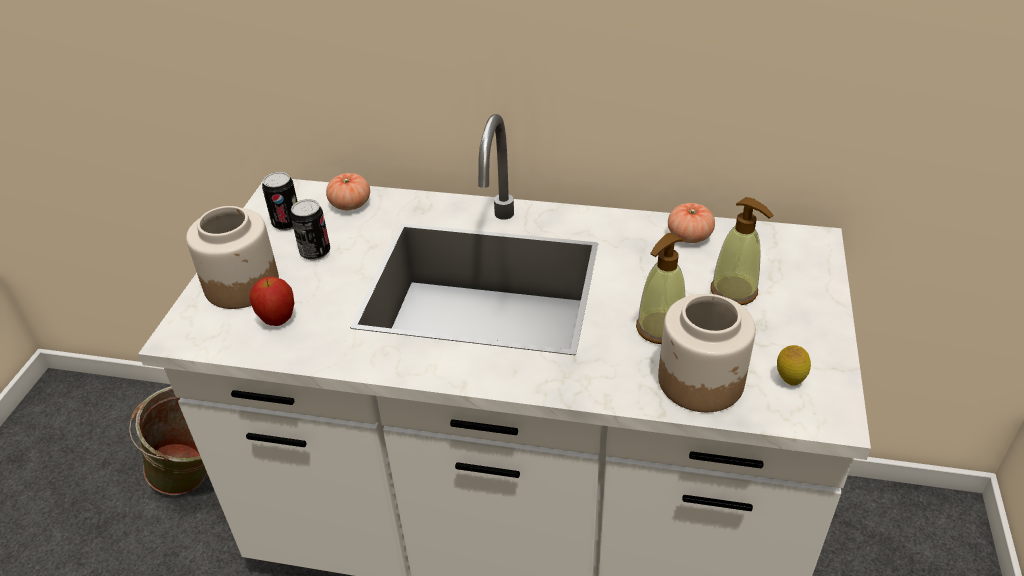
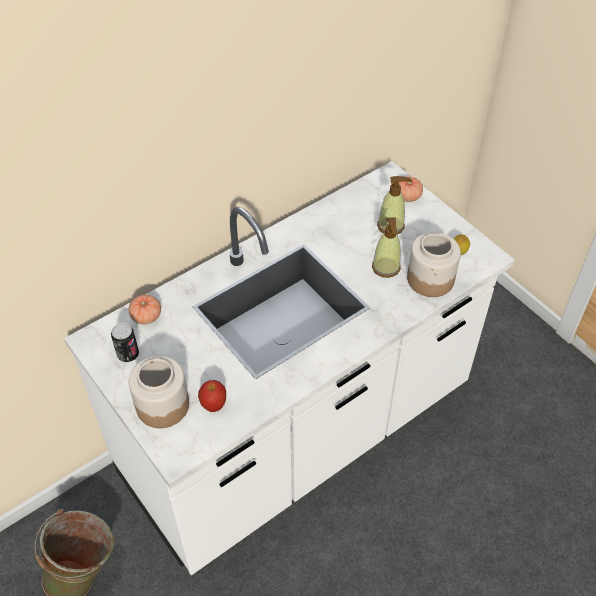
camera: 50 degrees left, 10 degrees up
(315, 252) = (172, 357): can -> none
(689, 236) = (338, 210): tomato -> tomato (407, 196)

